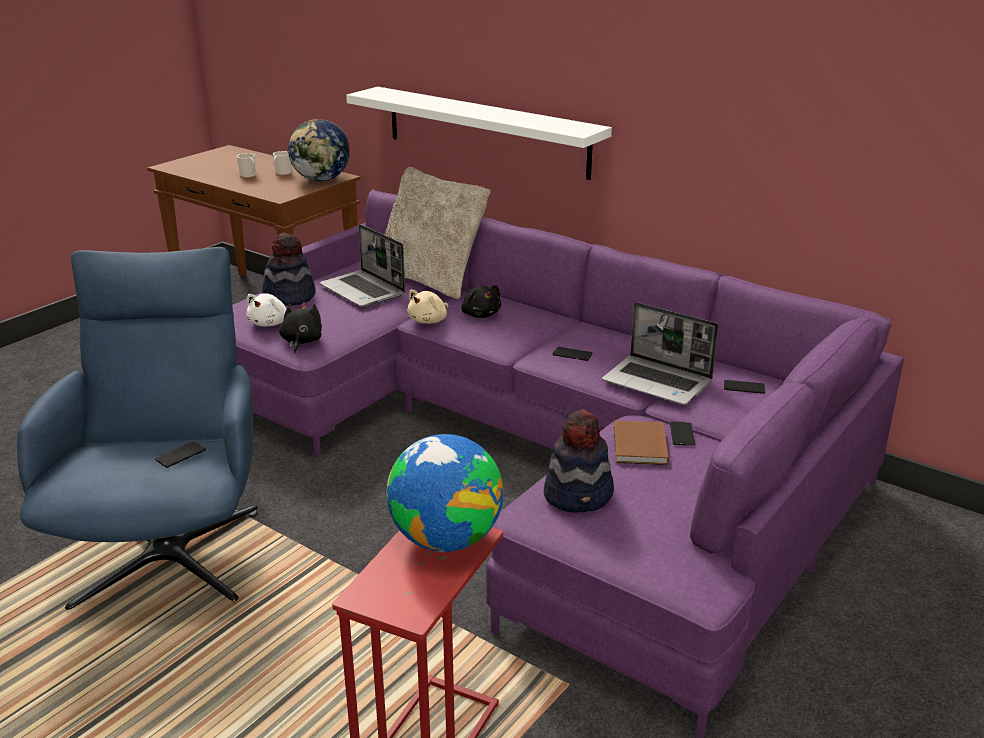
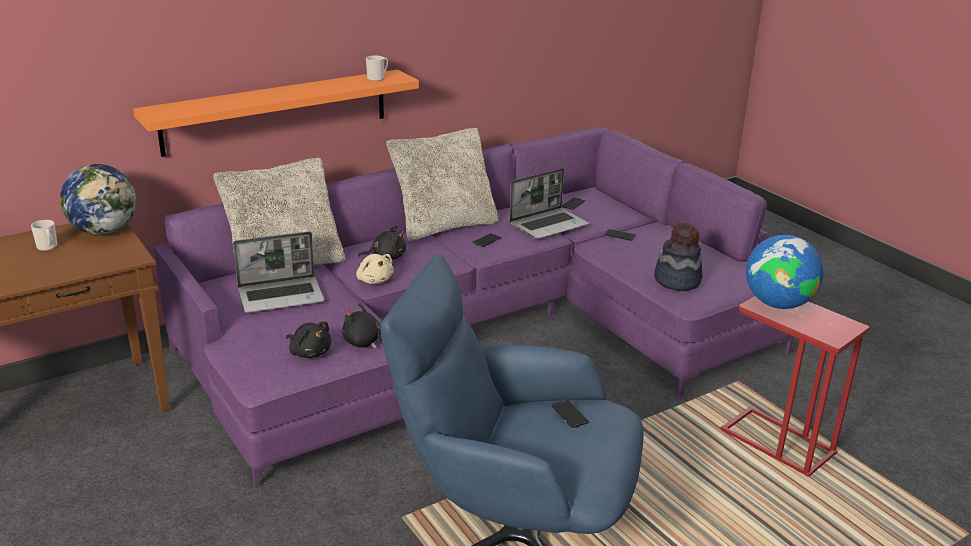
camera: 70 degrees left, 0 degrees up
(249, 176) = (27, 265): mug -> mug (377, 78)
(270, 323) = (309, 352): white plush toy -> black plush toy
(289, 296) = (255, 334): hat -> none
(486, 131) = (276, 112): white shelf -> orange shelf
(593, 325) = (444, 224): none -> beige pillow
(638, 446) = (629, 250): brown book -> none

